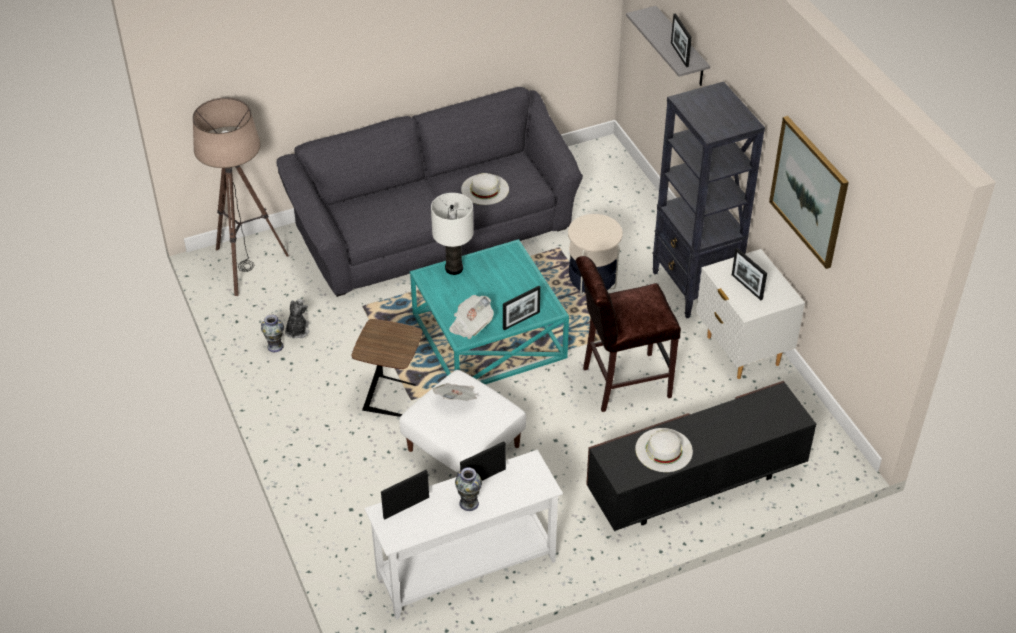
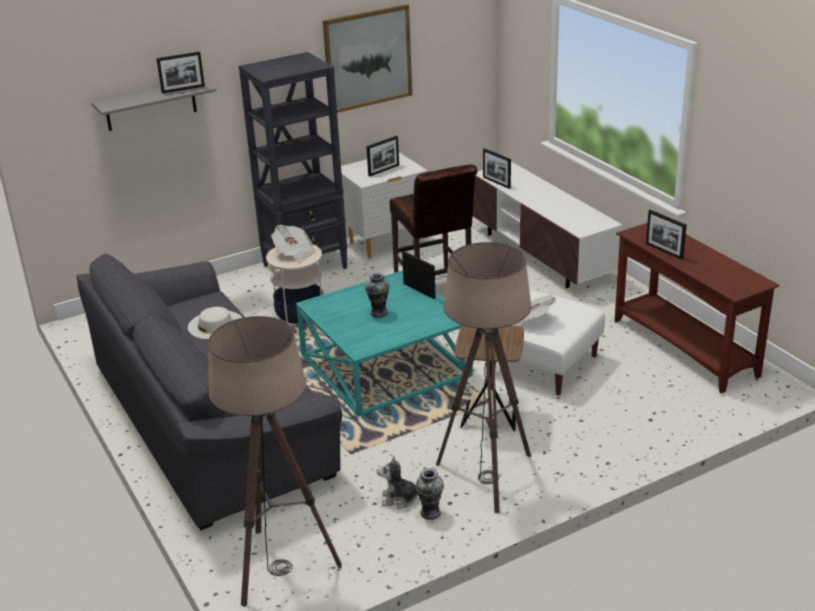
camera: 95 degrees left, 15 degrees down
(307, 384) = (487, 476): none -> floor lamp
(406, 507) = (720, 281): picture frame -> picture frame (496, 182)
(454, 268) = (346, 334): white table lamp -> none
(465, 570) = (685, 348): white console table -> brown console table
(468, 503) = (696, 254): vase -> vase (379, 313)
(471, 325) = (432, 316): newspaper -> newspaper (294, 253)
(664, 450) = (566, 210): white hat -> none
(696, 485) = (541, 255): black tv stand -> white tv stand

